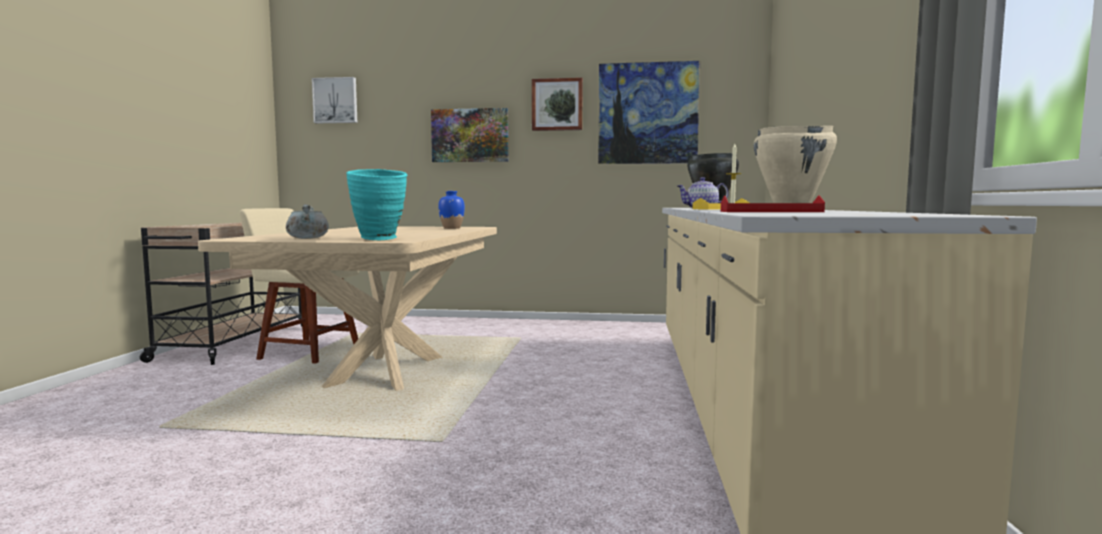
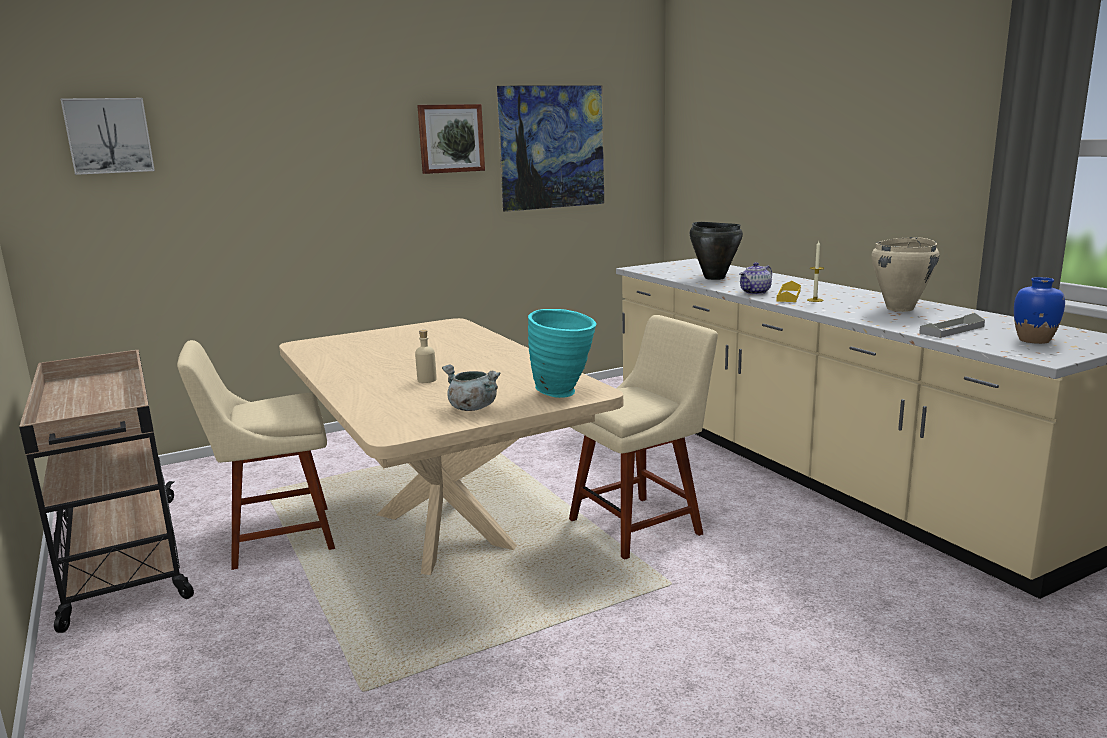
camera: 35 degrees left, 10 degrees up
(348, 233) = (427, 380): none -> beige bottle
(452, 228) = (443, 334): blue vase -> blue vase (1034, 340)
(470, 135) = (339, 183): picture -> none
(509, 403) = (640, 525): none -> beige chair
(770, 211) = (952, 330): red tray -> grey tray

